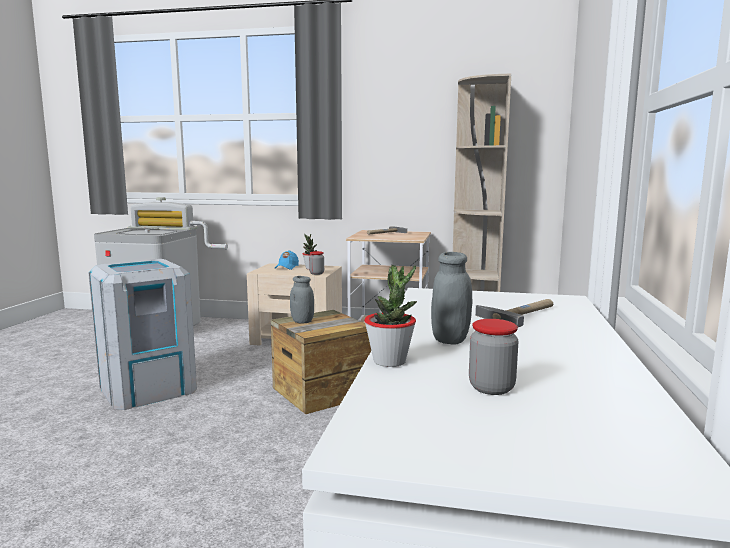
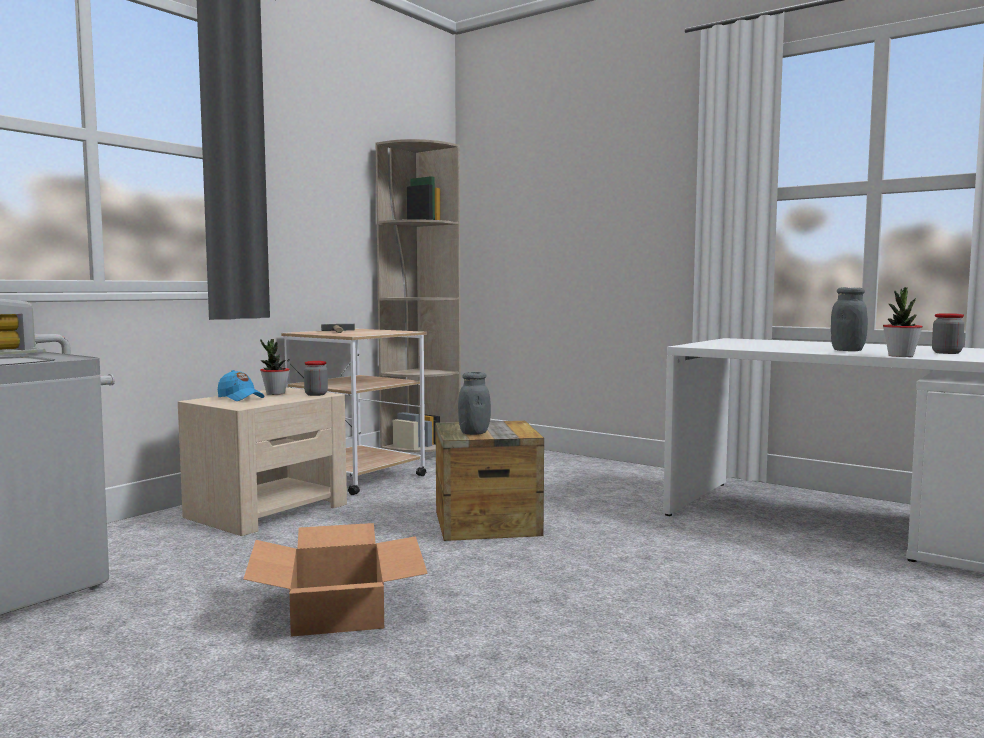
camera: 65 degrees left, 5 degrees down
(148, 388) = (338, 608): grey trash can -> cardboard box
(521, 314) = (778, 343): hammer -> none

